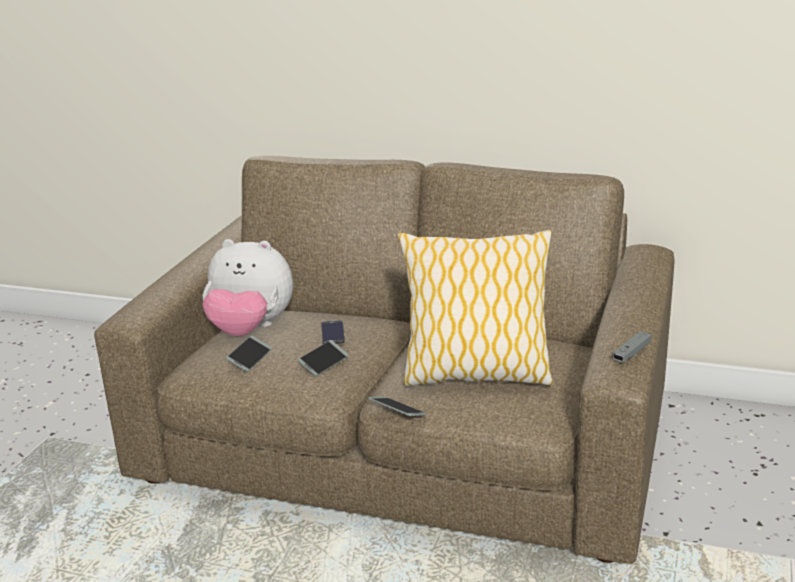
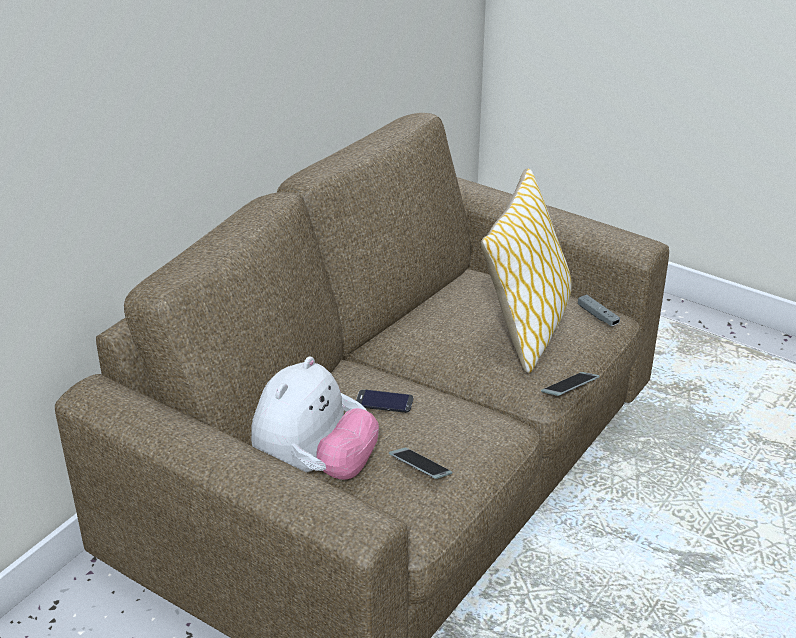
camera: 75 degrees left, 10 degrees up
(324, 363) = (449, 419): phone -> none
(631, 353) = (608, 228): grey game controller -> grey game controller (597, 316)

